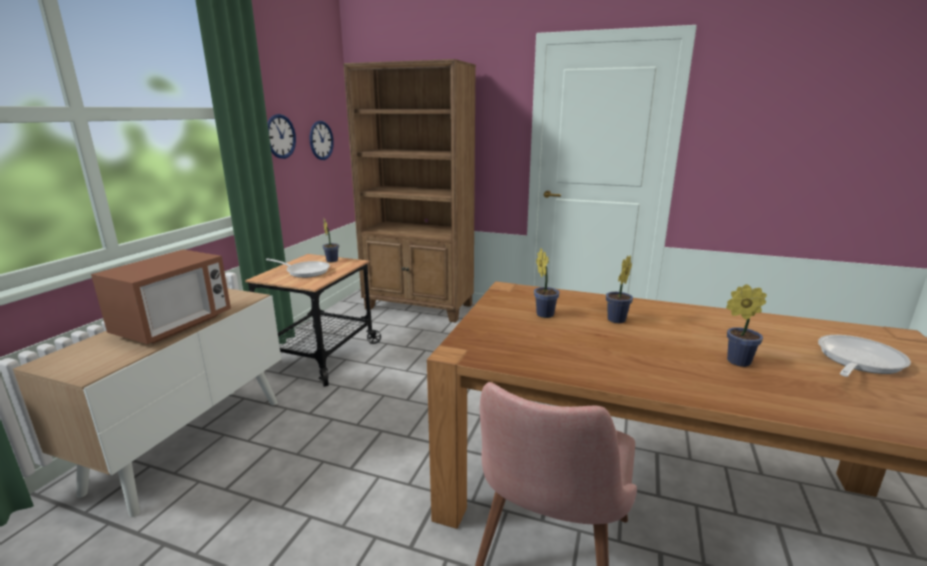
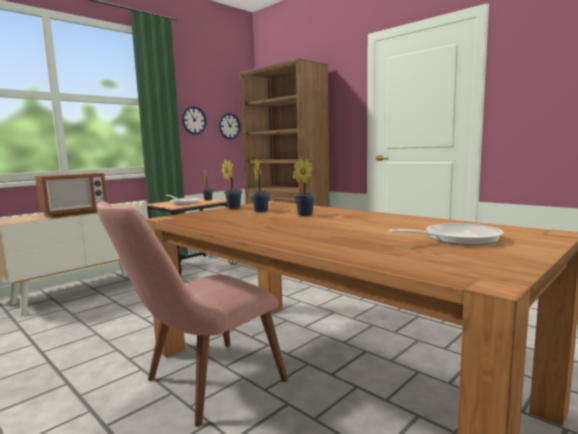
camera: 25 degrees right, 10 degrees down
(735, 361) = (342, 232): potted plant -> potted plant (232, 207)

